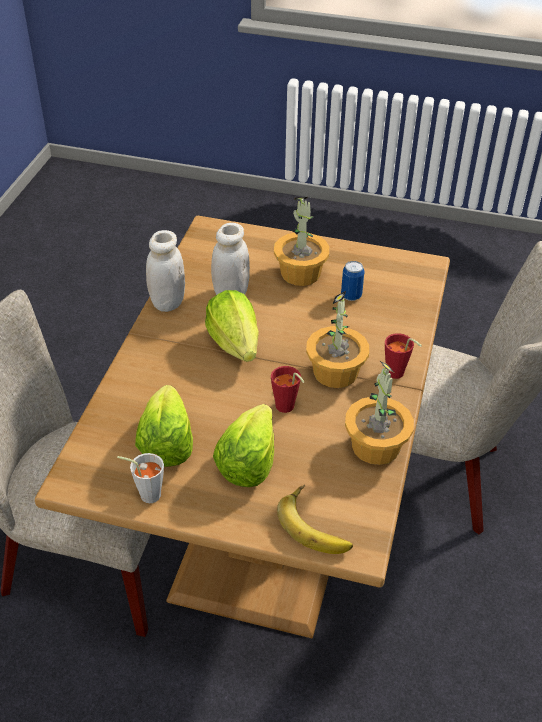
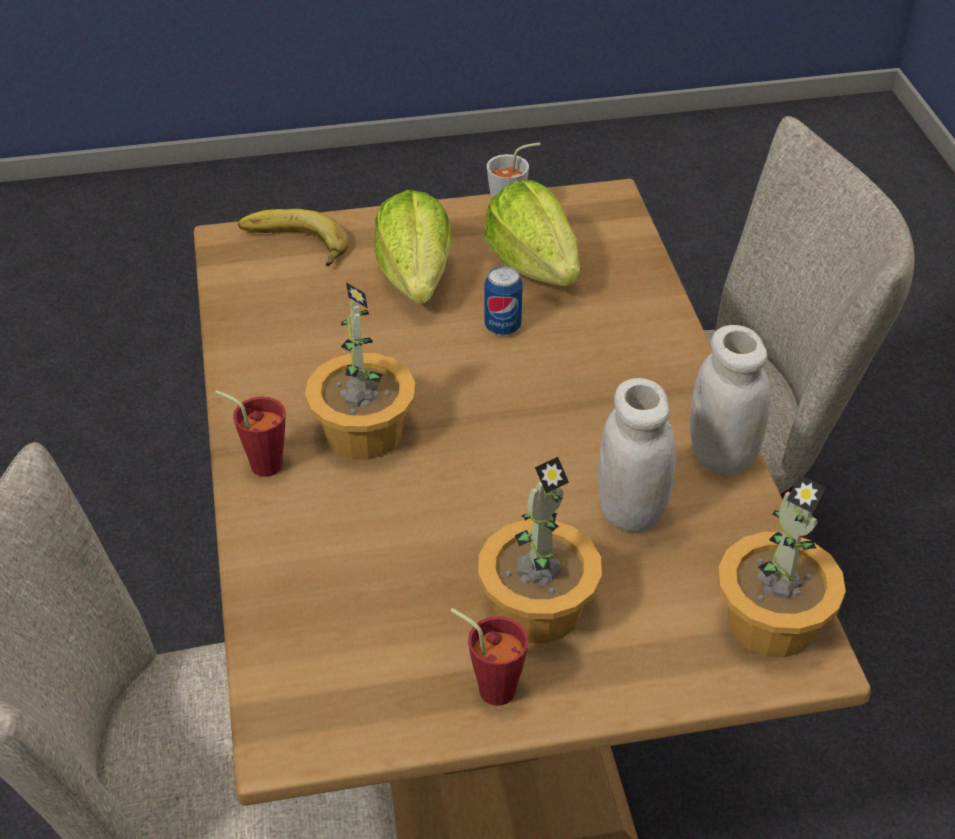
camera: 155 degrees right, 0 degrees up
(235, 344) = (551, 423): lettuce -> none
(287, 408) = (406, 356): red cup -> red cup (489, 685)
(351, 296) = (409, 591): can -> can (502, 327)
(375, 446) = (256, 348): potted plant -> potted plant (772, 621)

